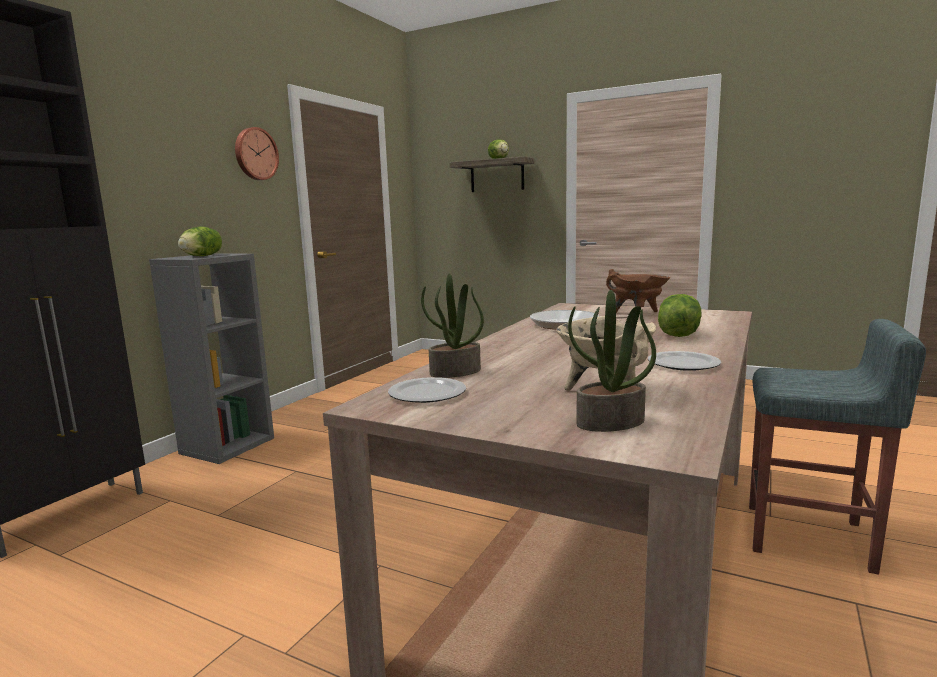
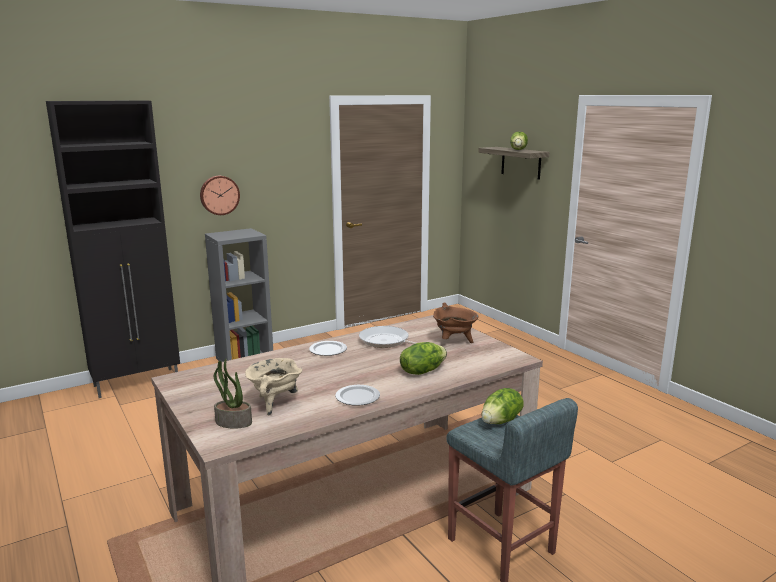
camera: 30 degrees right, 5 degrees up
(202, 256) = (232, 235): lettuce -> lettuce (501, 421)
(255, 154) = (294, 153): wall clock -> wall clock (219, 195)
(426, 394) = (204, 379): plate -> plate (327, 350)
(455, 372) = (243, 367): potted plant -> none

